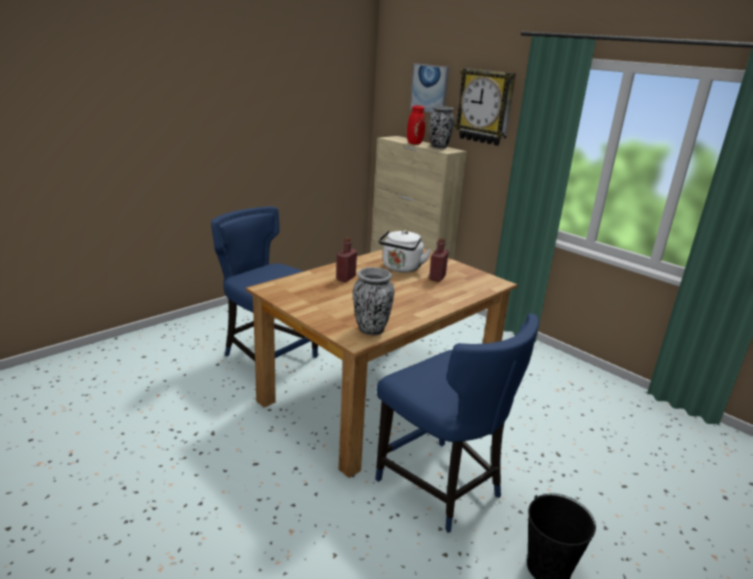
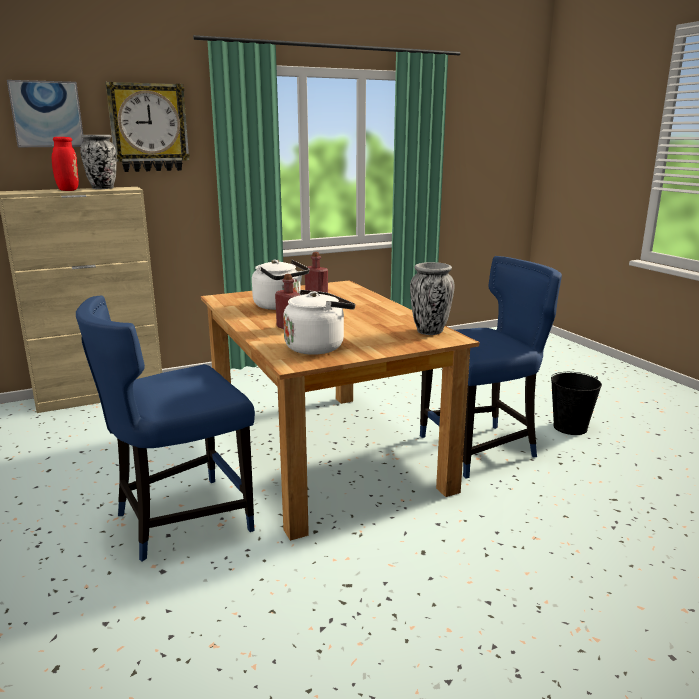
camera: 70 degrees left, 5 degrees down
(306, 292) = (317, 347): none -> white kettle

